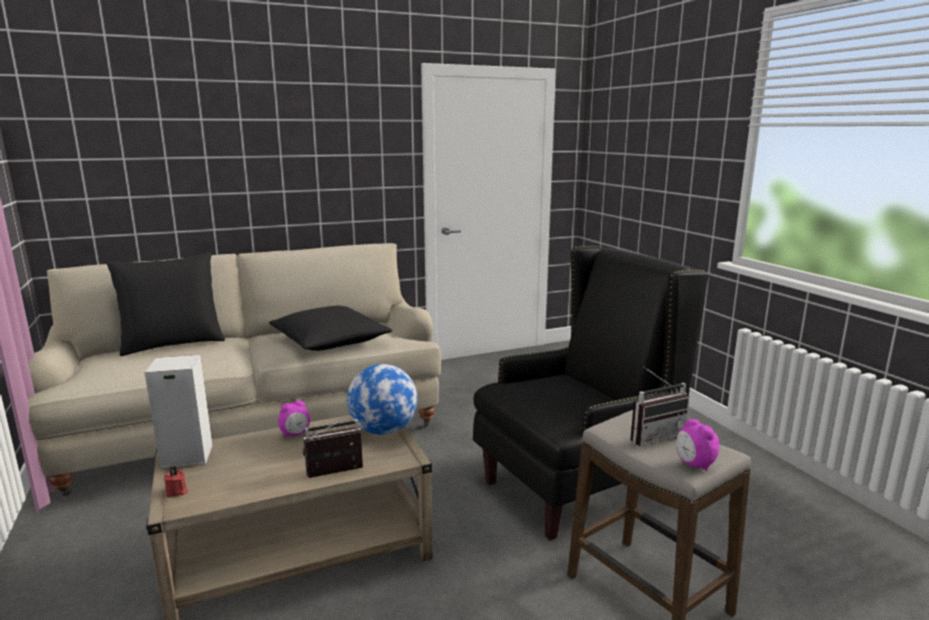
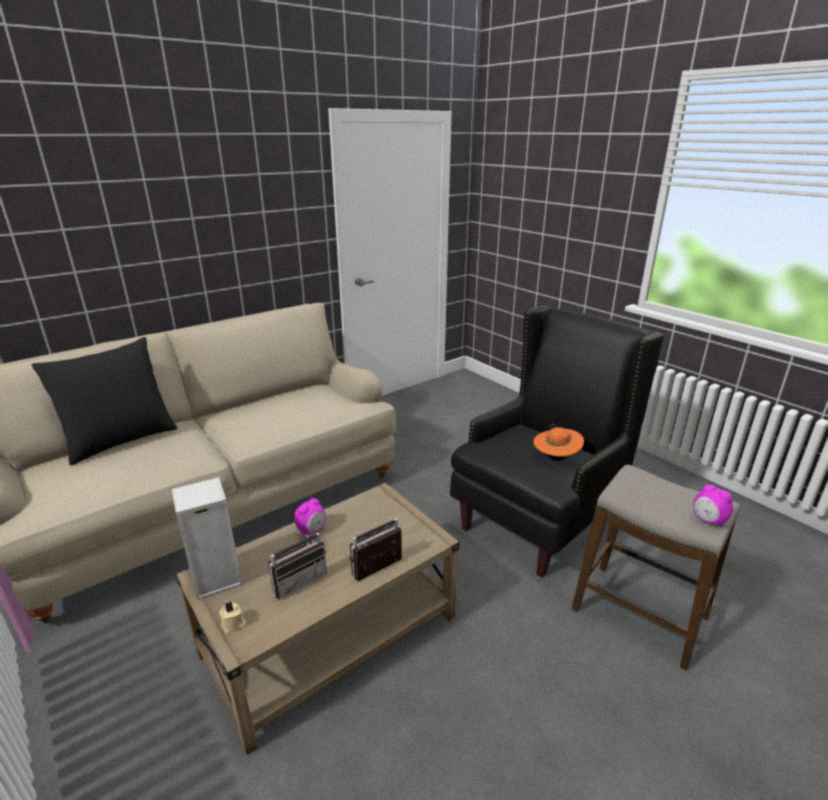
camera: 15 degrees left, 10 degrees up
(177, 492) = (234, 624): red candle -> beige candle
(330, 340) = (289, 415): black pillow -> none
(383, 430) = (394, 512): globe -> none
(578, 403) = (556, 458): none -> orange hat
(653, 435) = (656, 493): radio -> radio (298, 580)

